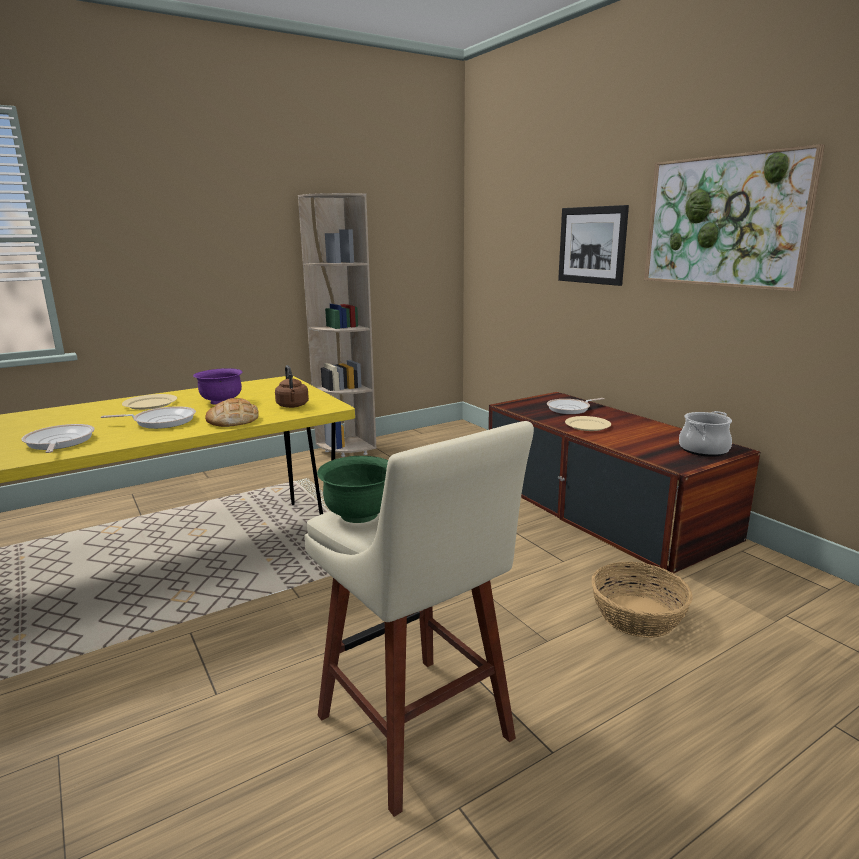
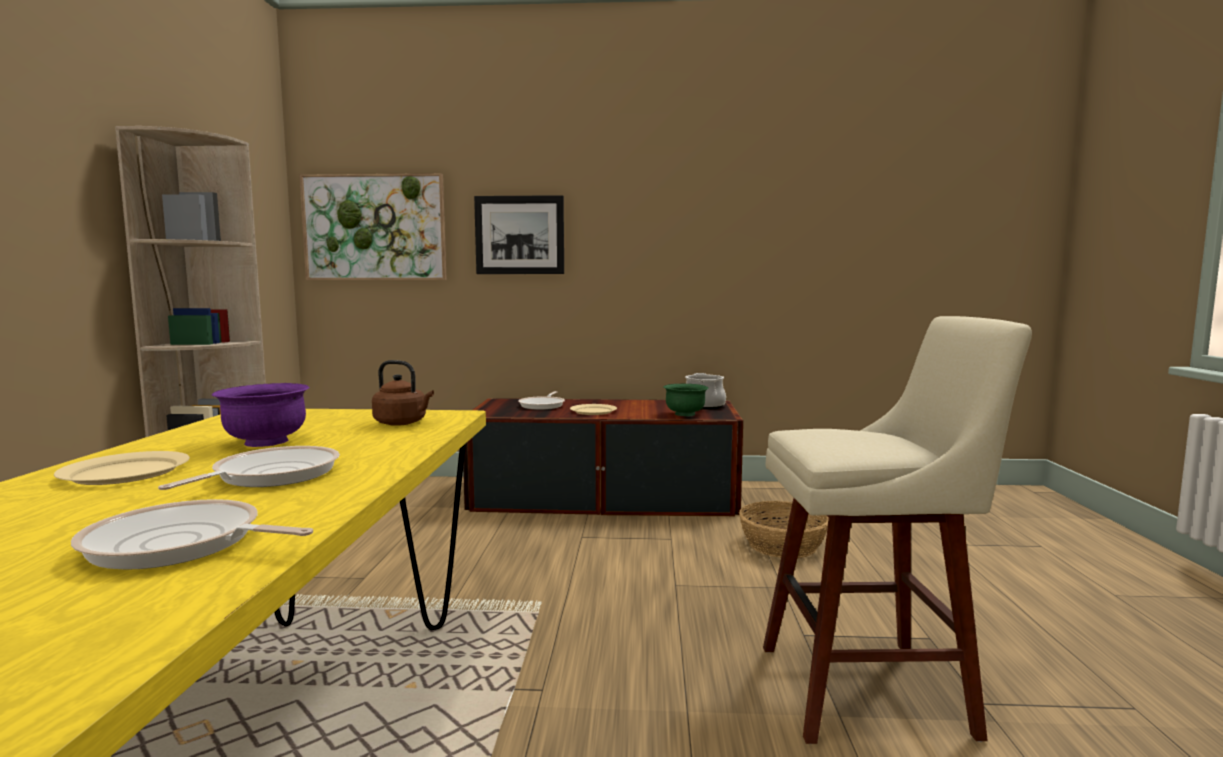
camera: 55 degrees left, 10 degrees down
(233, 420) = (387, 447): bread -> none
(359, 515) = (842, 448): green bowl -> green bowl (685, 414)
(724, 221) = (668, 212): picture -> picture (375, 227)

